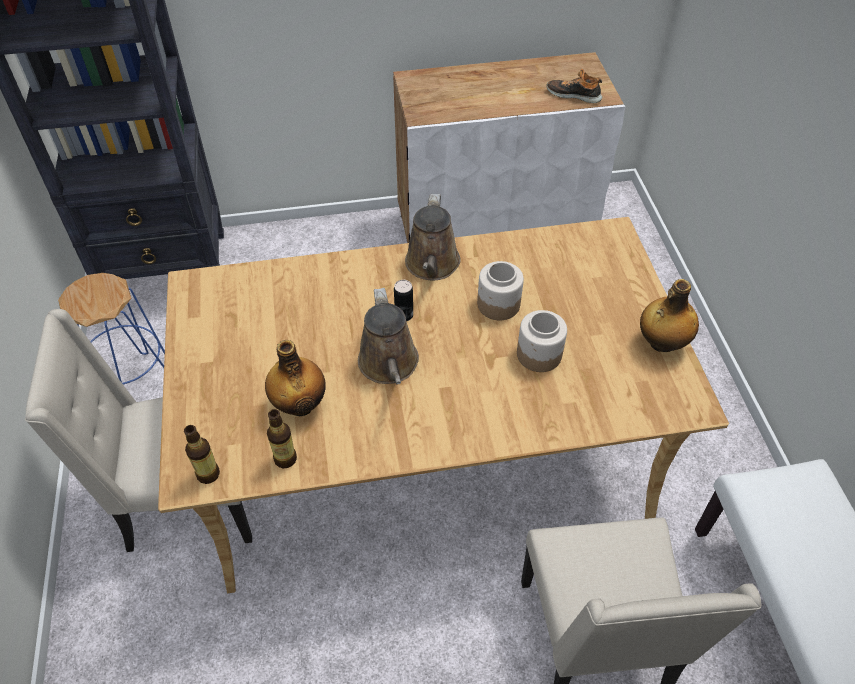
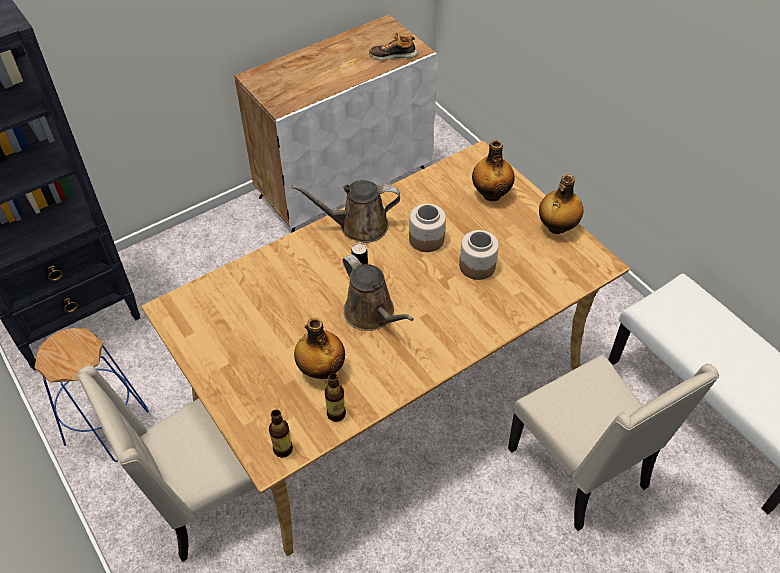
camera: 25 degrees left, 0 degrees up
(432, 265) = (358, 226): brown watering can -> brown watering can turned 105 degrees clockwise
(603, 279) = (491, 194): none -> bottle

